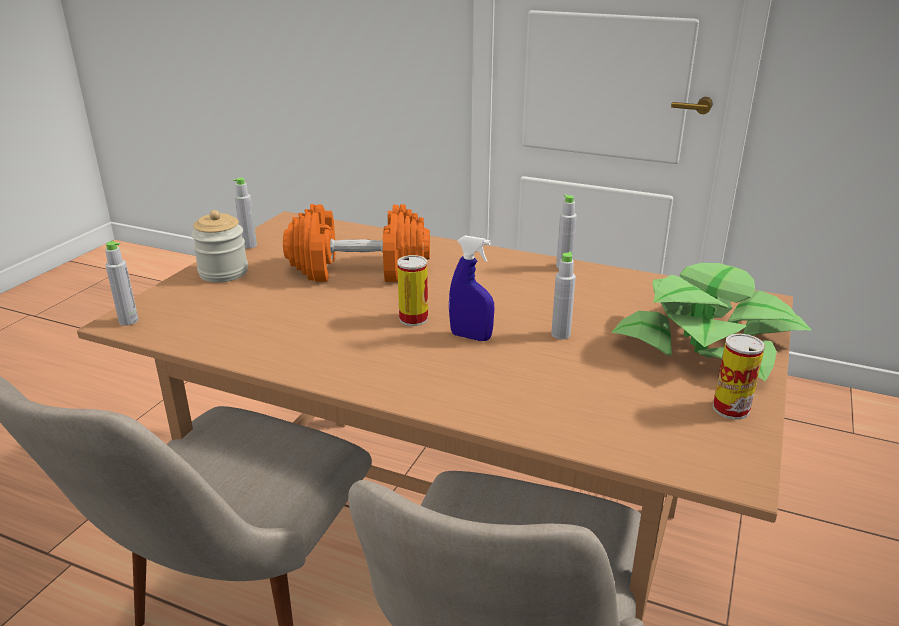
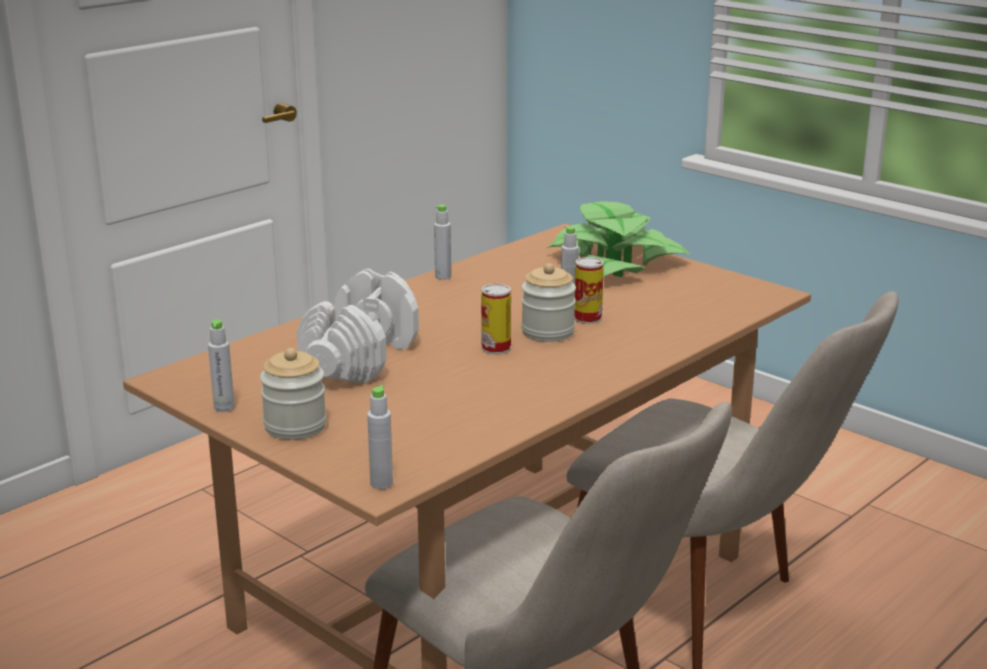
camera: 70 degrees left, 5 degrees down
(358, 269) = (361, 358): orange dumbbell -> white dumbbell
(470, 337) = (547, 332): blue spray bottle -> jar
(731, 409) = (704, 277): can -> can (587, 318)

